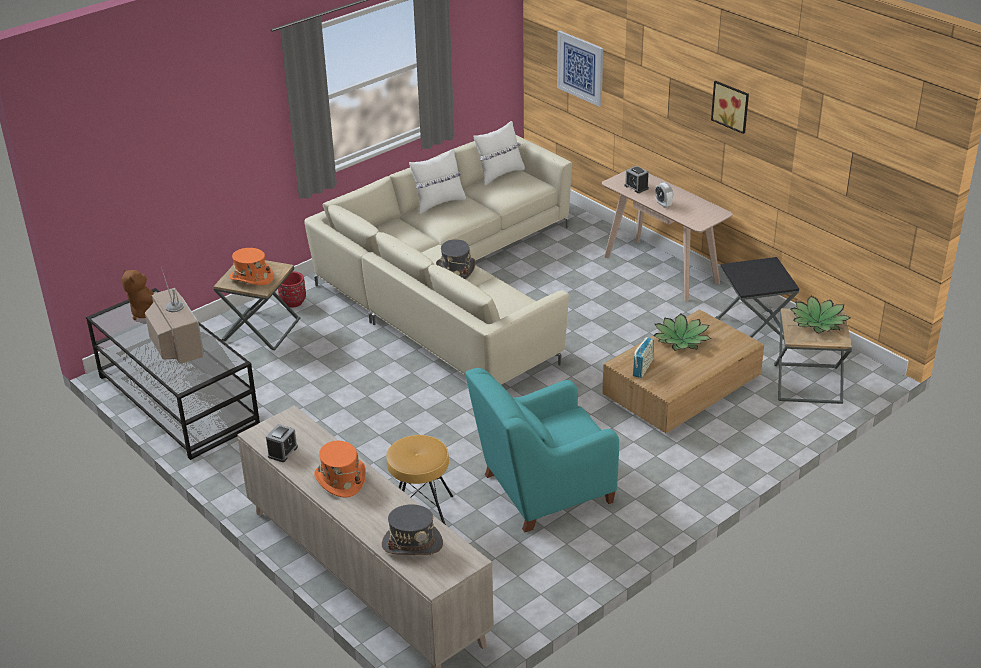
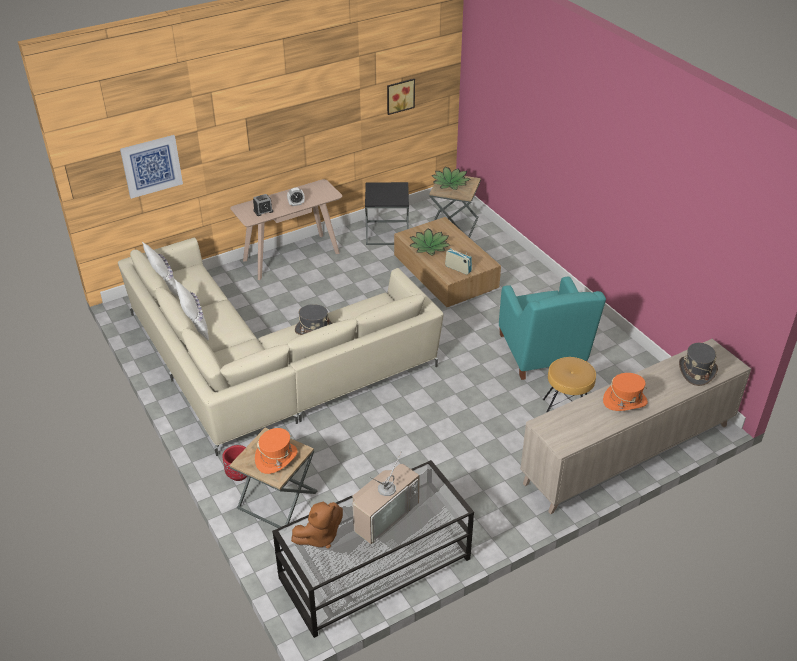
camera: 80 degrees left, 5 degrees up
(175, 343) = (383, 514): television -> television turned 150 degrees clockwise
(282, 452) = (588, 431): alarm clock -> none
(731, 106) = (307, 104): picture -> picture (399, 95)

